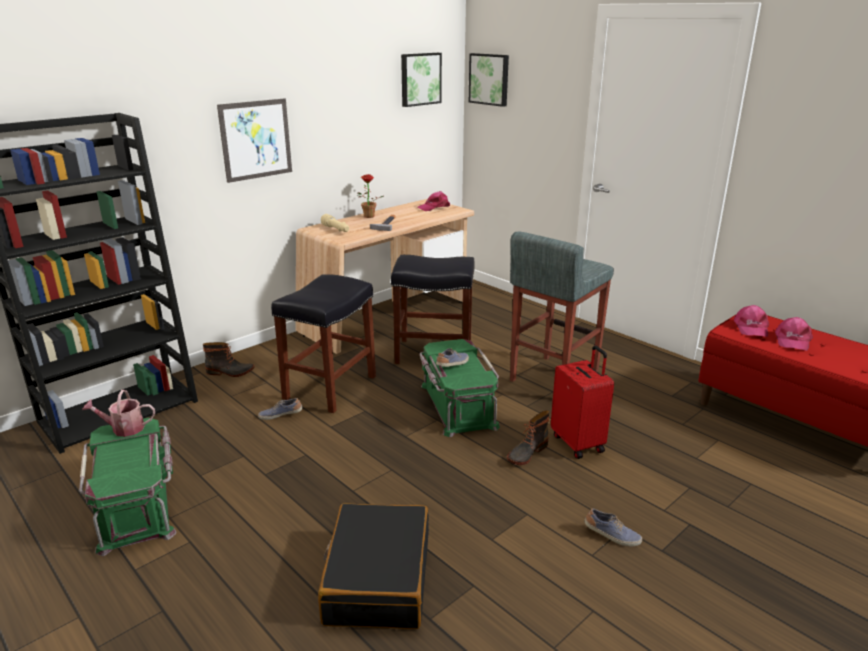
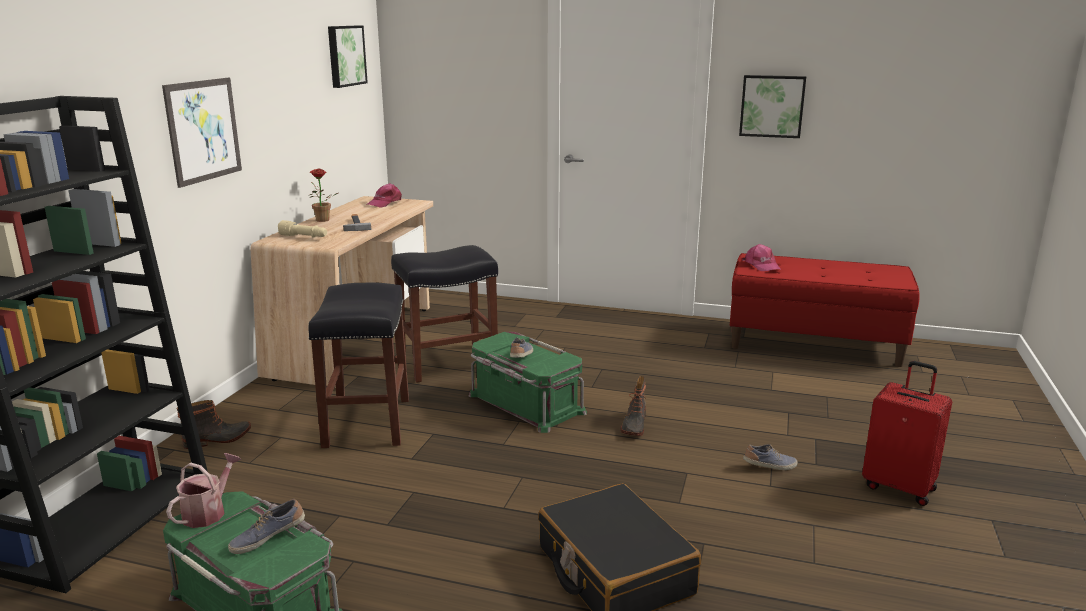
camera: 30 degrees left, 5 degrees down
(124, 429) = (208, 512): watering can -> watering can turned 150 degrees clockwise
(281, 415) = (338, 464): shoe -> shoe (267, 537)
(489, 79) = (417, 54): picture -> picture (772, 106)
(552, 378) = (589, 358): grey stool -> none
(578, 443) = (669, 404): red suitcase -> red suitcase (899, 487)
(792, 340) = (801, 268): pink cap -> none

